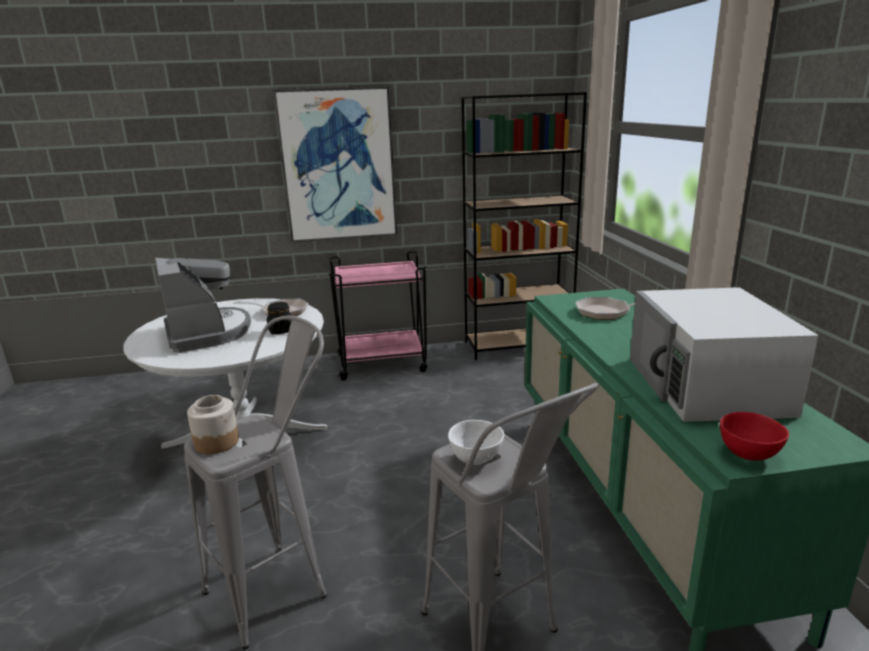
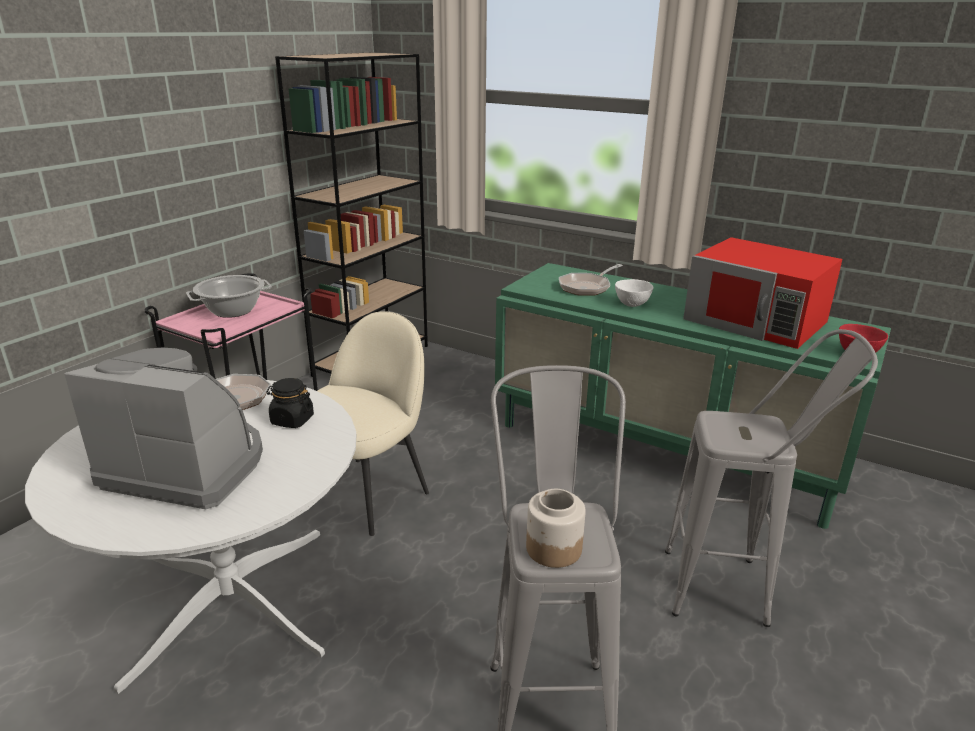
camera: 50 degrees left, 5 degrees up
(338, 165) = (131, 165): picture -> none
(380, 271) = (232, 311): none -> cooking pot
(383, 421) = (367, 493): none -> beige chair
(477, 459) = (743, 436): white bowl -> white bowl (632, 304)
(707, 386) = (756, 320): white microwave -> red microwave

